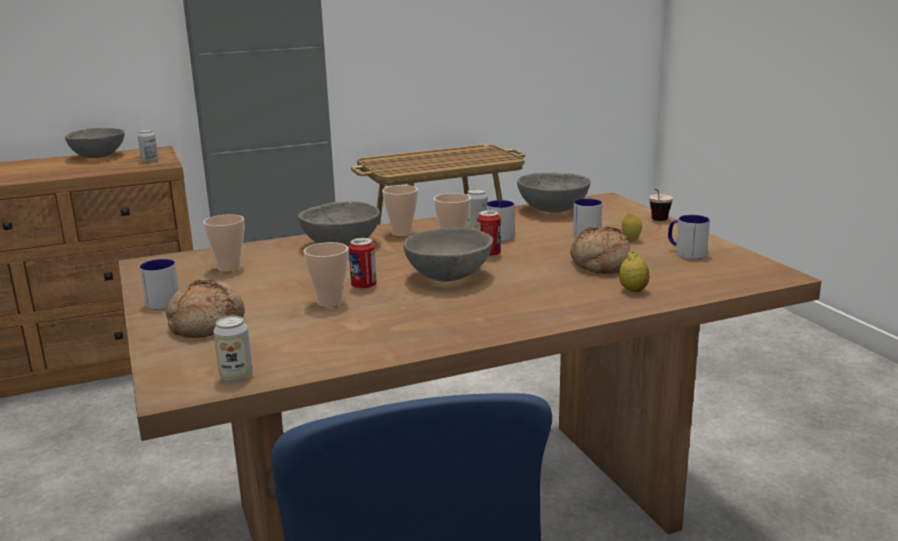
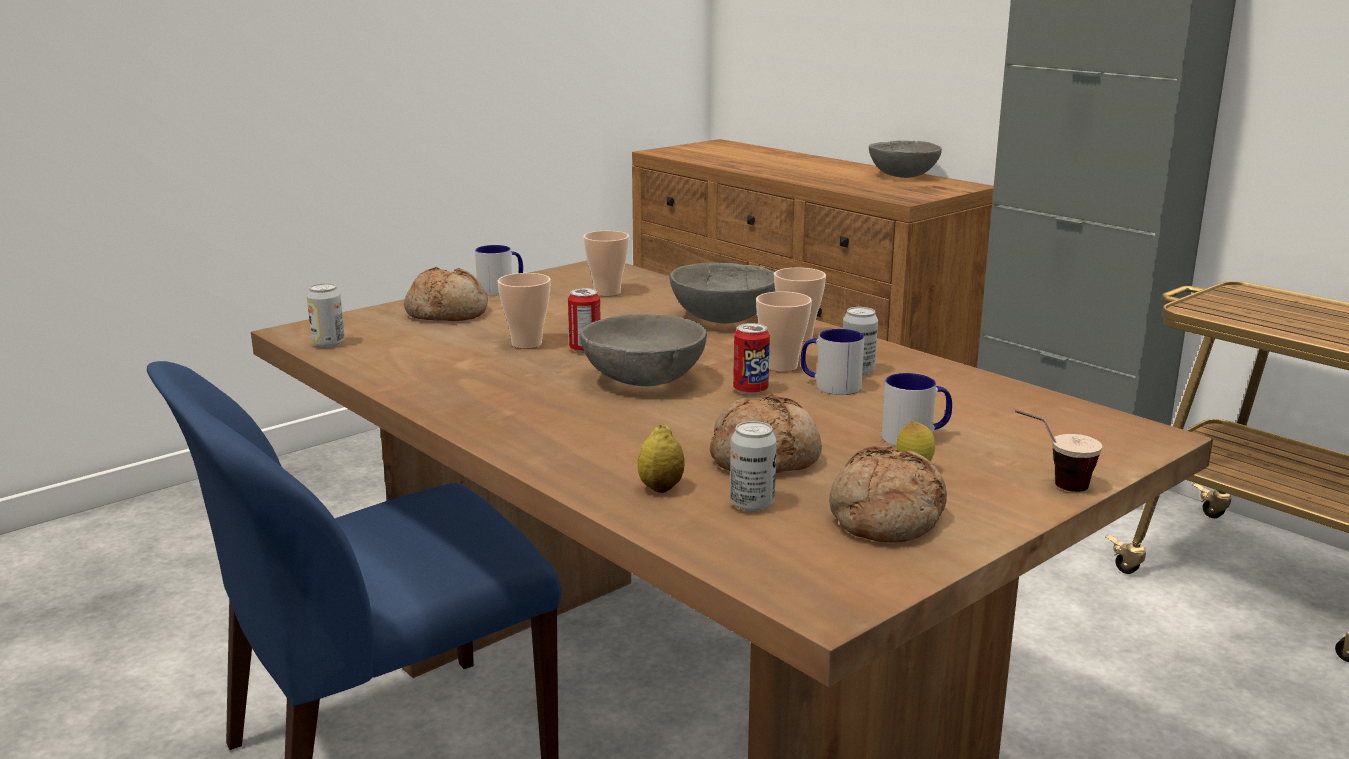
camera: 70 degrees right, 0 degrees up
(150, 160) = (915, 192): can -> can (752, 504)
(551, 210) = (1021, 403): grey bowl -> none
(685, 252) = (883, 517): mug -> bread

